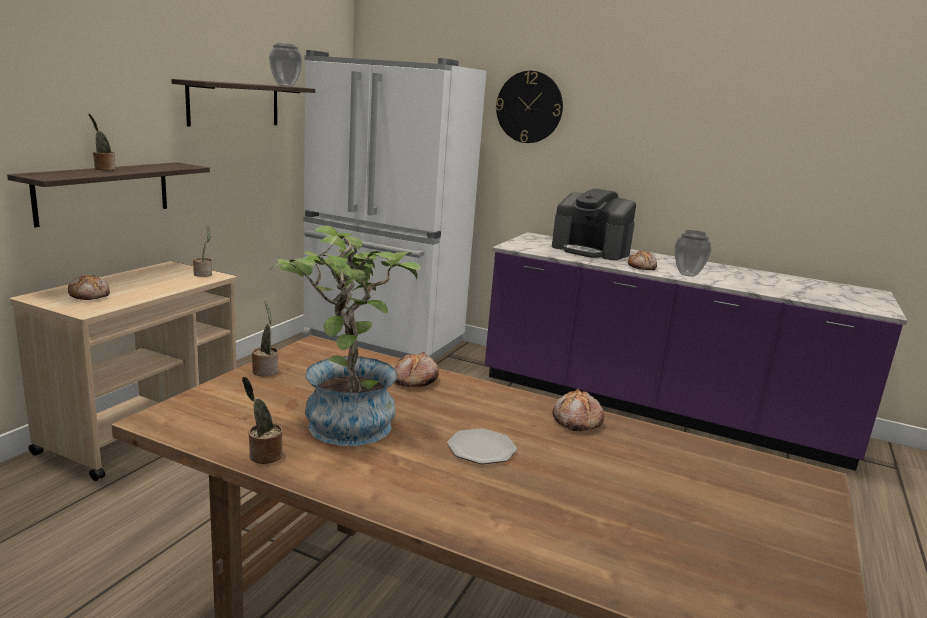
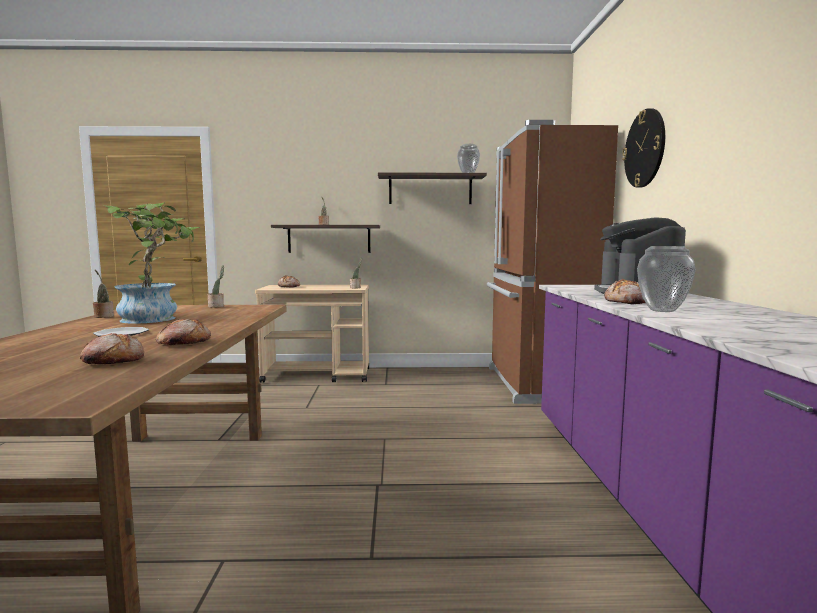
camera: 65 degrees right, 10 degrees down
(383, 341) = (536, 384): white fridge -> brown fridge
(414, 380) = (230, 318): bread -> bread (113, 361)

